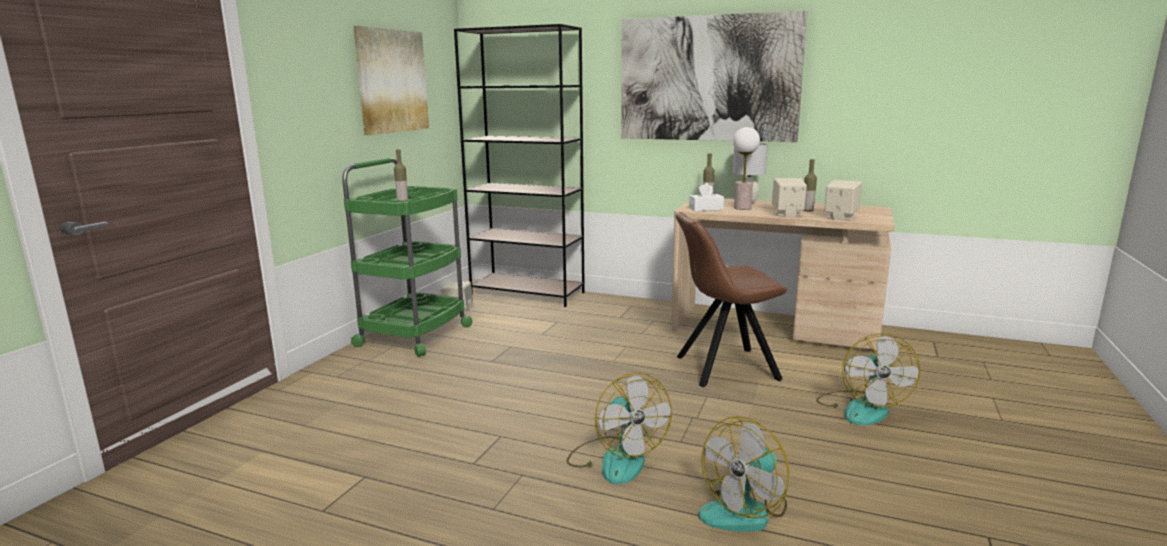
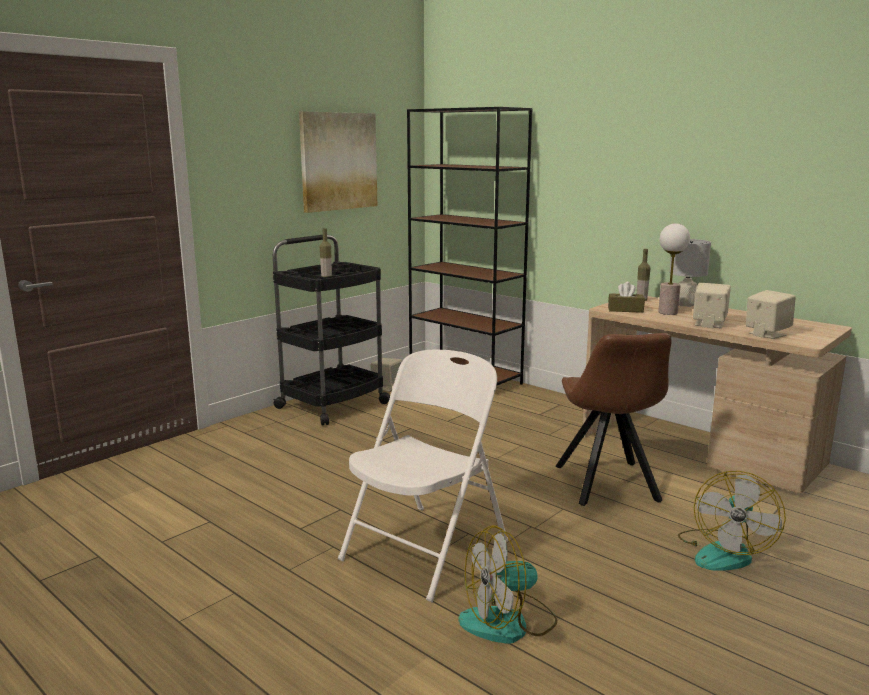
camera: 20 degrees right, 0 degrees up
(415, 335) = (333, 405): green cart -> black cart
(616, 459) = (425, 550): fan -> white chair
(706, 209) = (625, 310): white tissue box -> brown tissue box
(708, 79) = (655, 166): picture -> none
(725, 367) = (607, 483): brown chair -> brown chair turned 105 degrees counterclockwise
(807, 211) = (739, 322): bottle -> none

